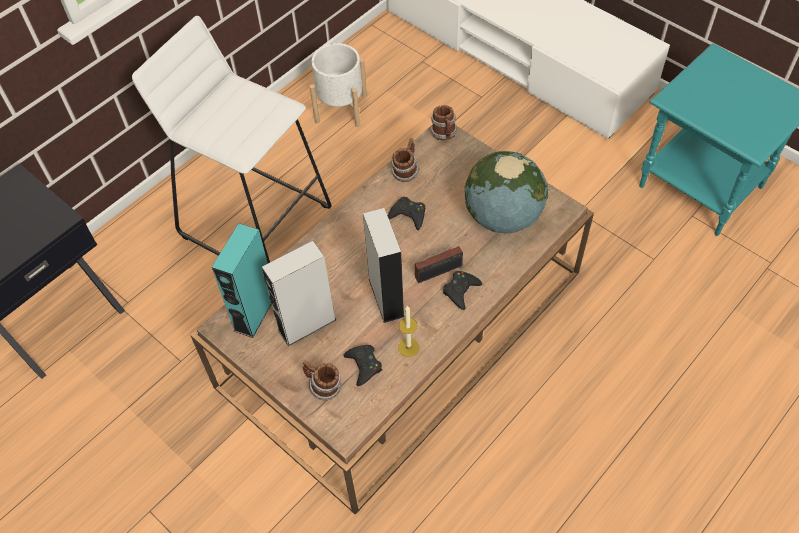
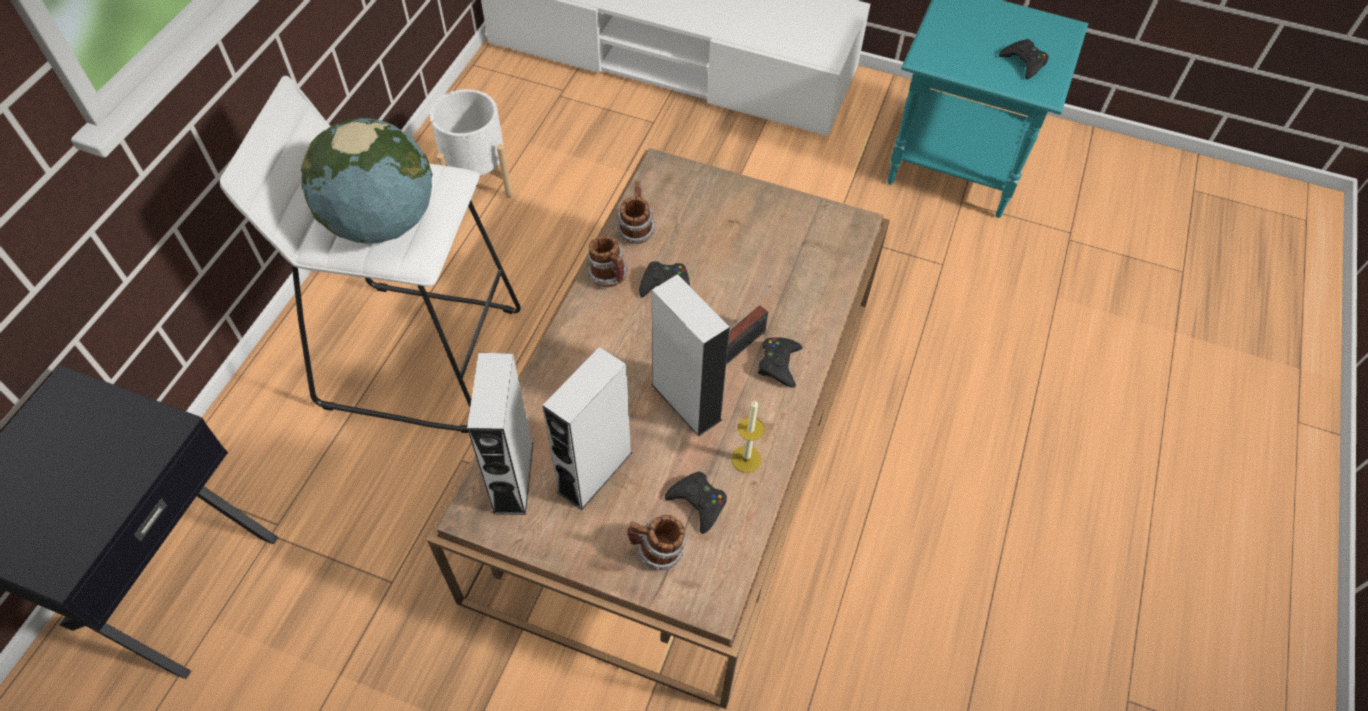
camera: 25 degrees left, 0 degrees up
(255, 312) = (513, 477): turquoise speaker -> grey speaker
(444, 135) = (664, 170): mug -> mug (610, 277)
(502, 217) = (786, 254): globe -> globe (381, 222)
(748, 120) = (1024, 62): none -> black game controller

